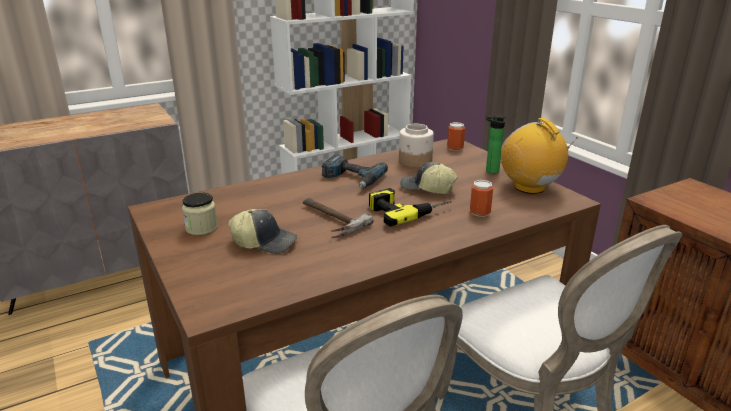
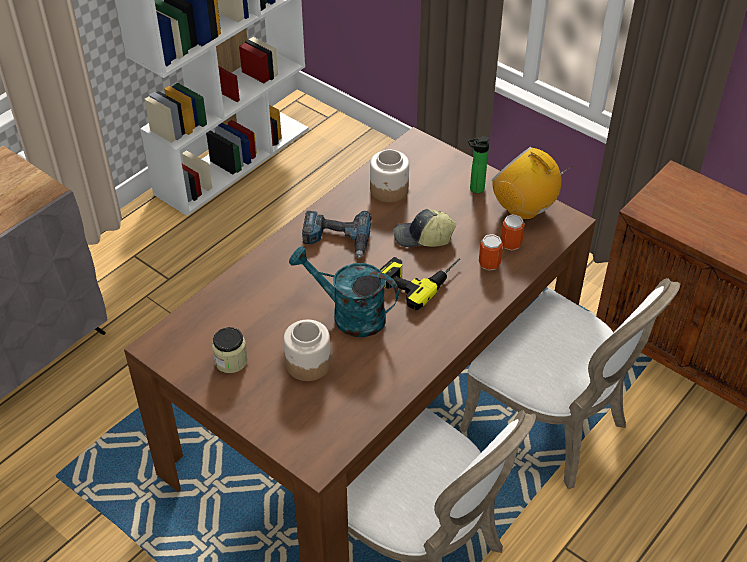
camera: 20 degrees left, 20 degrees up
(265, 242) = (308, 363): cap -> jar
(327, 220) = (349, 315): hammer -> turquoise watering can
(455, 148) = (421, 151): can -> can (511, 244)

